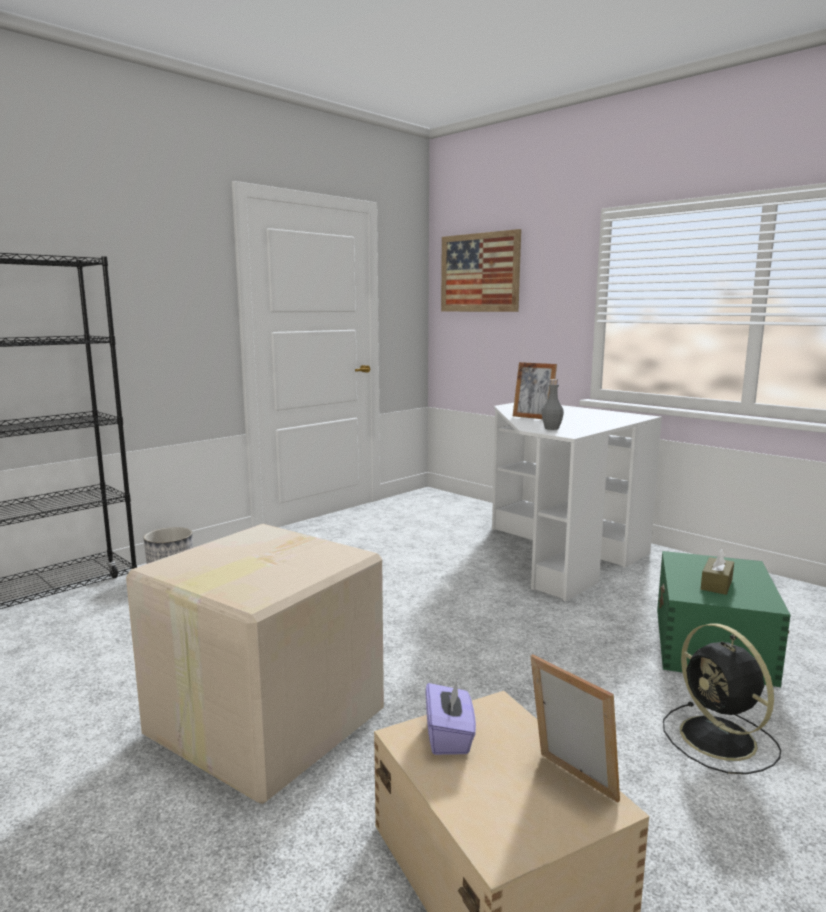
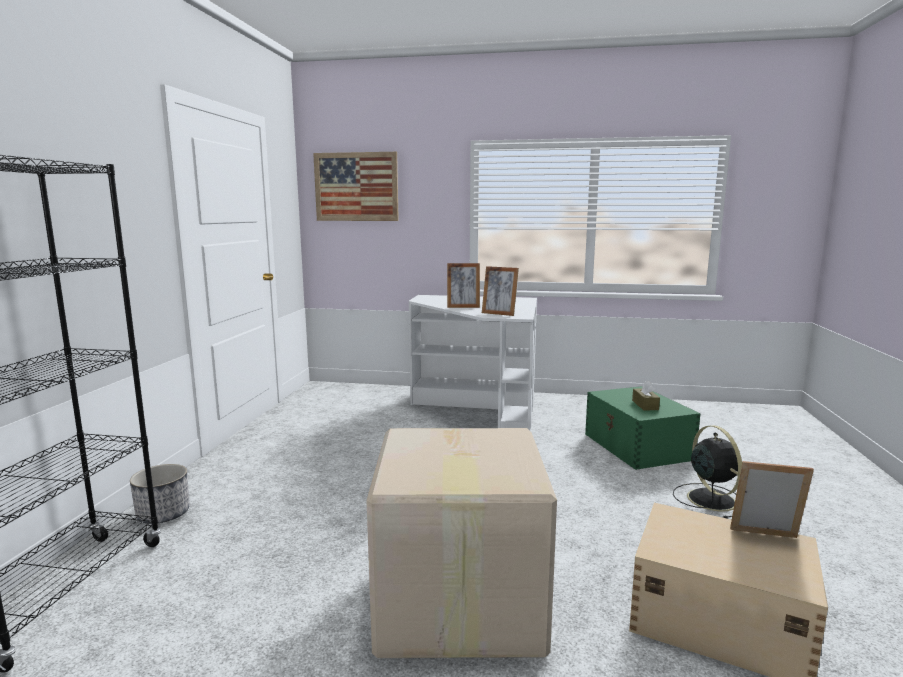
camera: 35 degrees left, 0 degrees up
(449, 737) = (677, 540): purple tissue box -> none
(551, 428) = (499, 313): grey bottle -> picture frame
(720, 740) = (709, 499): black fan -> black fan turned 135 degrees counterclockwise

